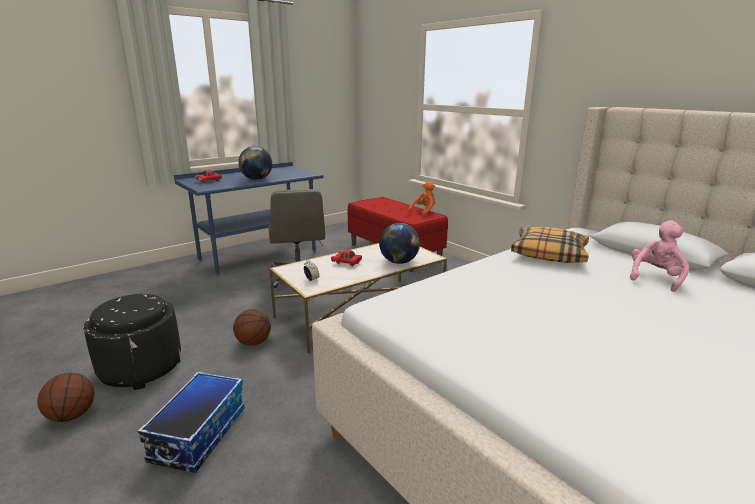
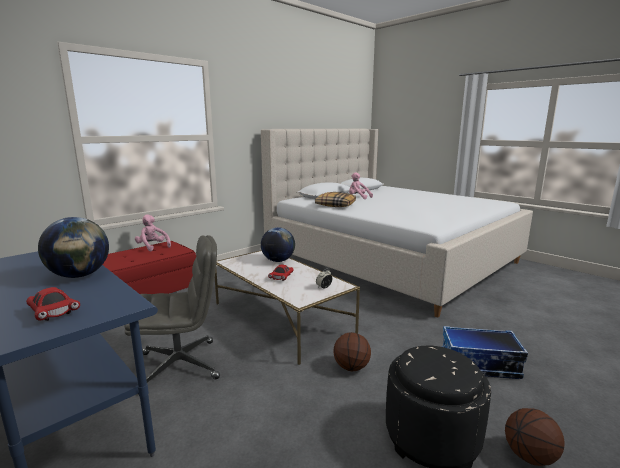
camera: 95 degrees left, 5 degrees down
(424, 212) = (152, 247): orange plush toy -> pink plush toy

